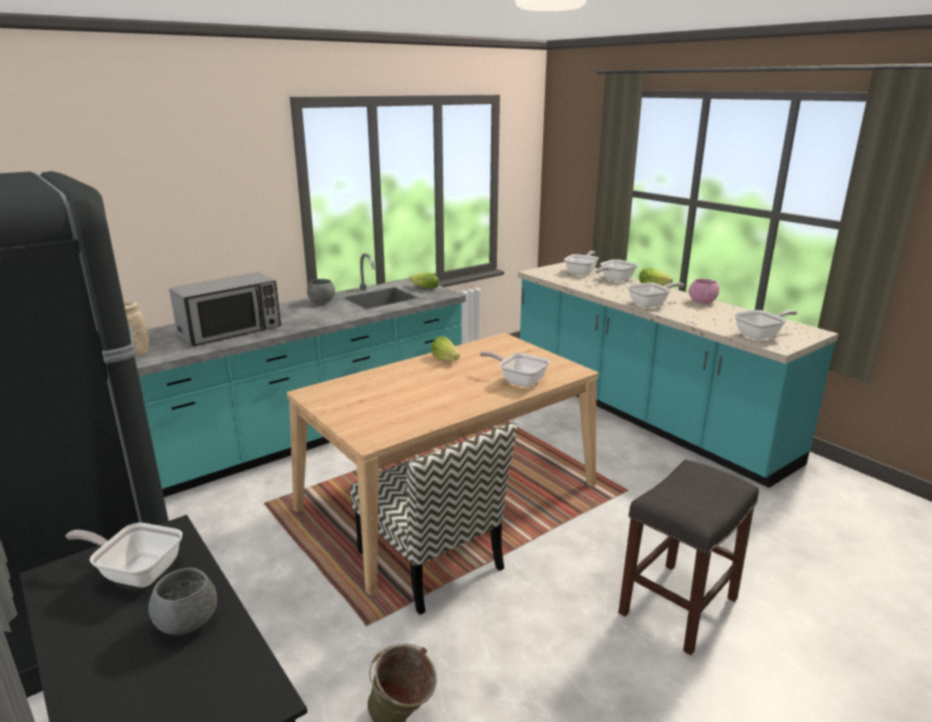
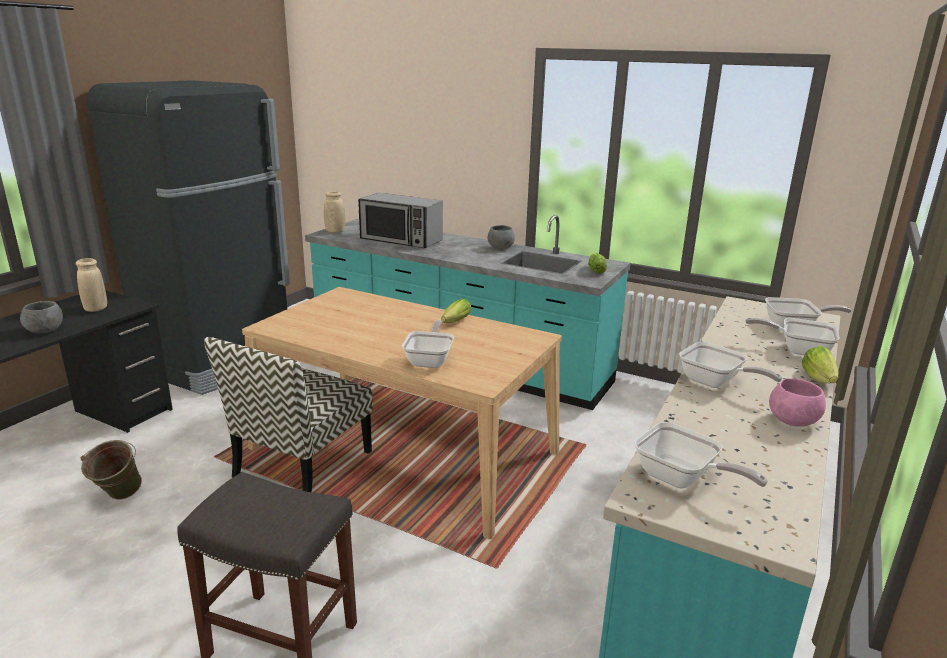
camera: 65 degrees right, 0 degrees up
(136, 571) = (96, 309): frying pan -> beige vase

